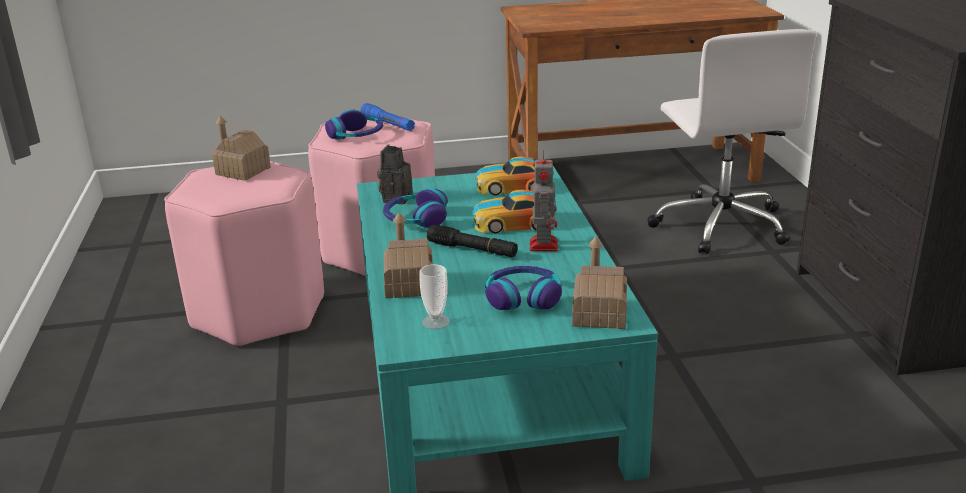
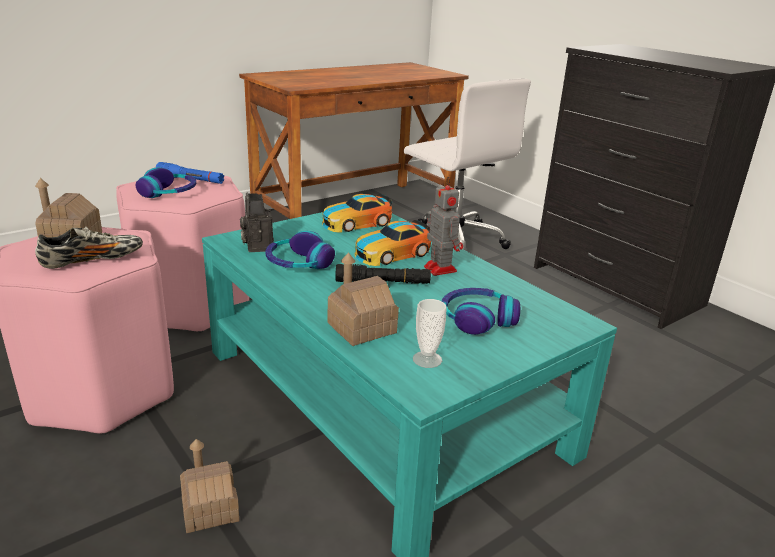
camera: 30 degrees left, 0 degrees up
(242, 192) = (93, 261): none -> shoe
(599, 314) = (556, 321): toy house -> toy house (210, 508)

